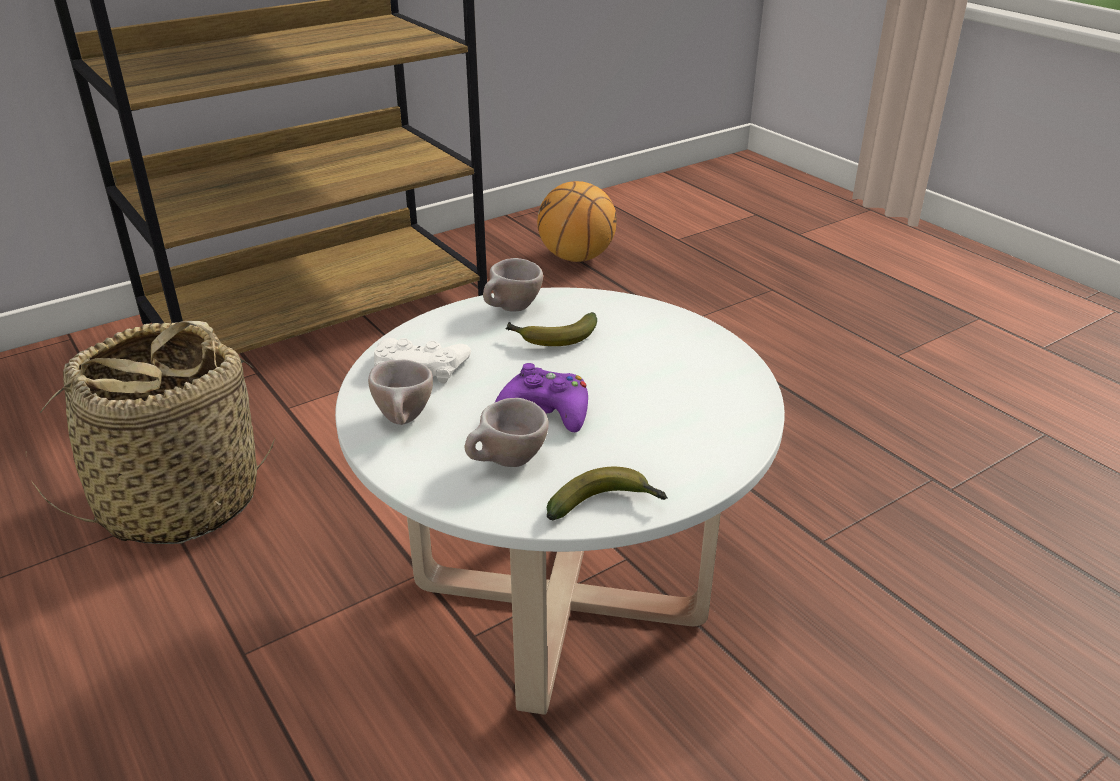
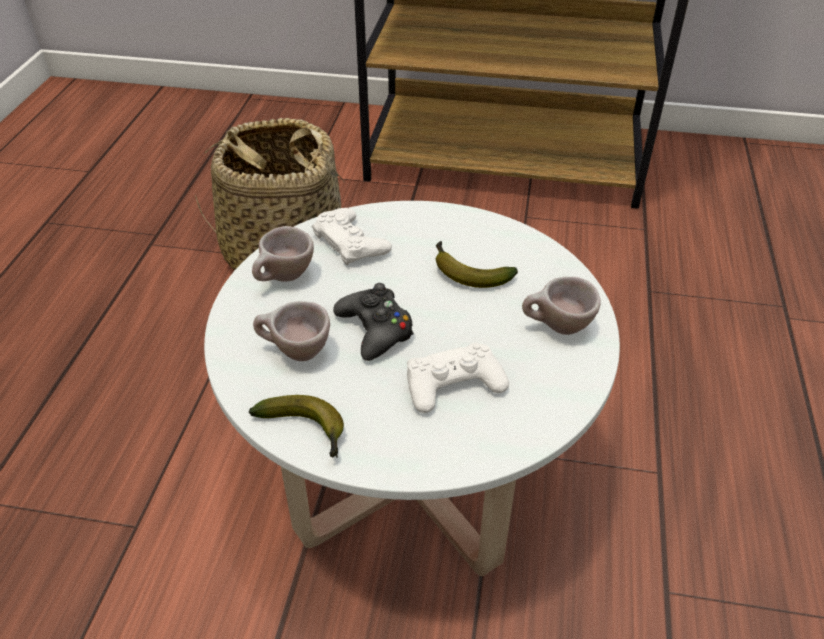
camera: 45 degrees right, 10 degrees up
(511, 310) = (472, 231): beige cup -> beige cup (556, 328)
(545, 411) = (375, 330): purple game controller -> black game controller
(576, 258) = (761, 206): basketball -> none
(660, 410) = (453, 384): none -> white game controller

